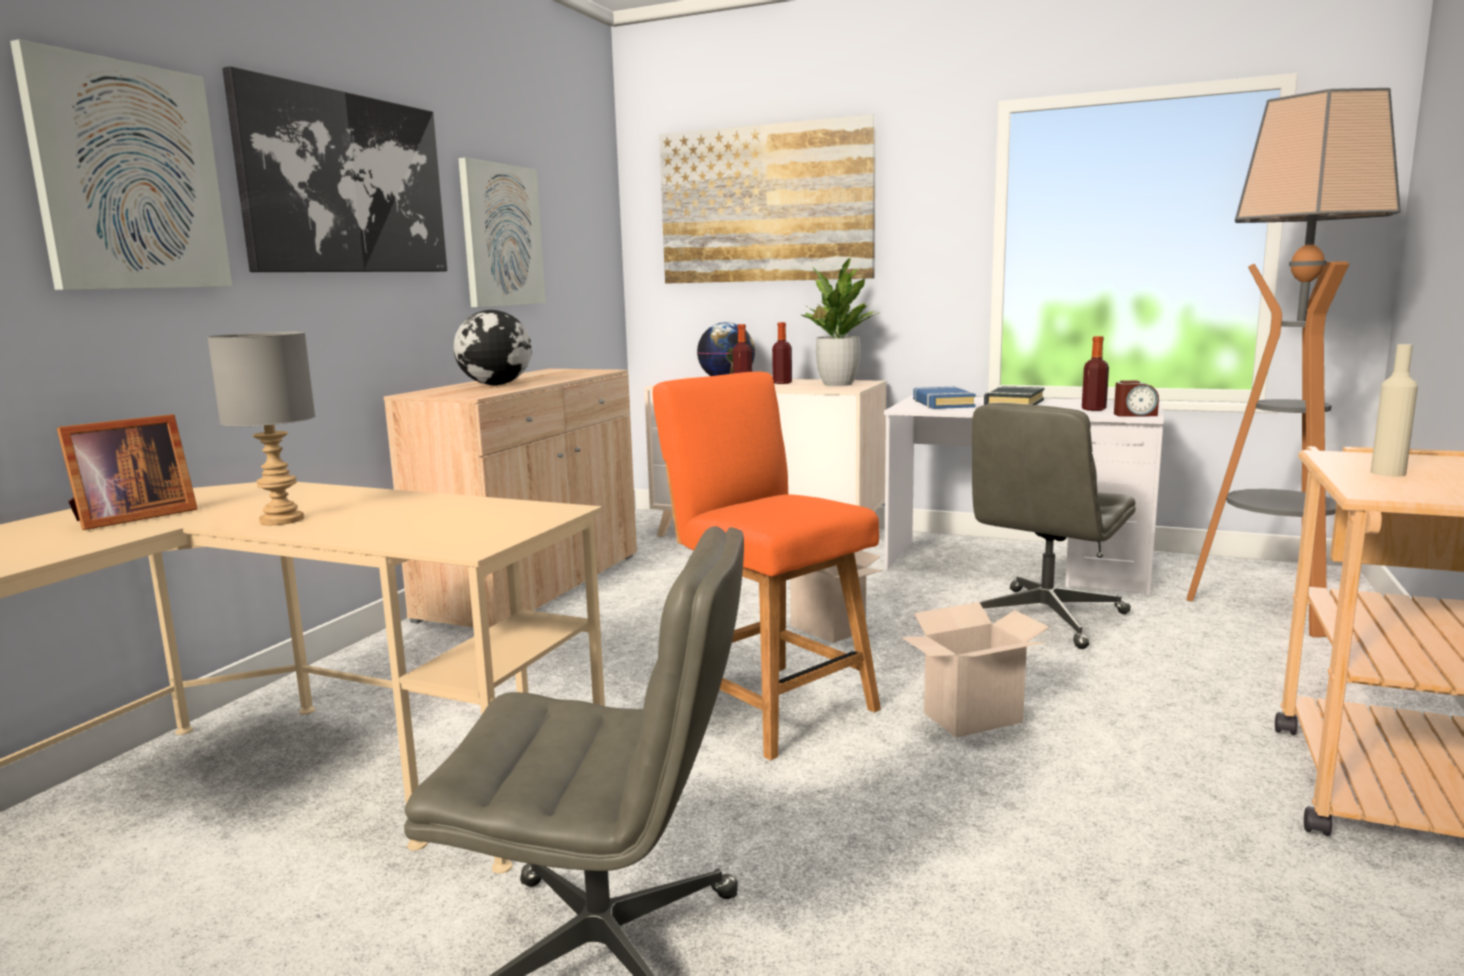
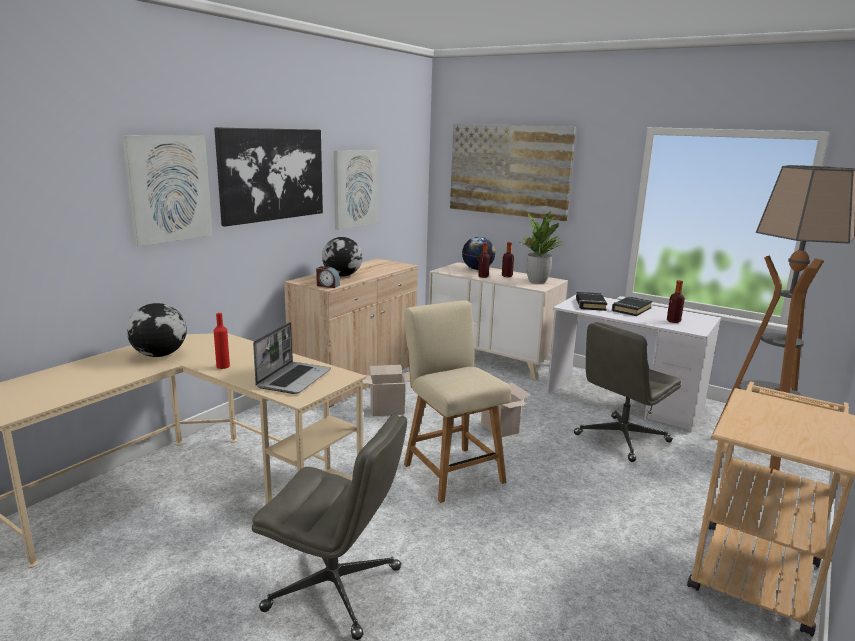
camera: 10 degrees right, 5 degrees up
(130, 518) = (160, 355): picture frame -> globe
(282, 520) = (223, 366): grey table lamp -> red bottle
(449, 522) = (294, 379): none -> laptop
(768, 705) = (451, 471): orange chair -> beige chair
(942, 404) = (590, 304): blue book -> black book
(972, 719) = (550, 496): cardboard box -> cardboard box (386, 410)
(1134, 415) = (693, 330): alarm clock -> alarm clock (327, 285)
(1388, 473) = (758, 416): beige bottle -> none

